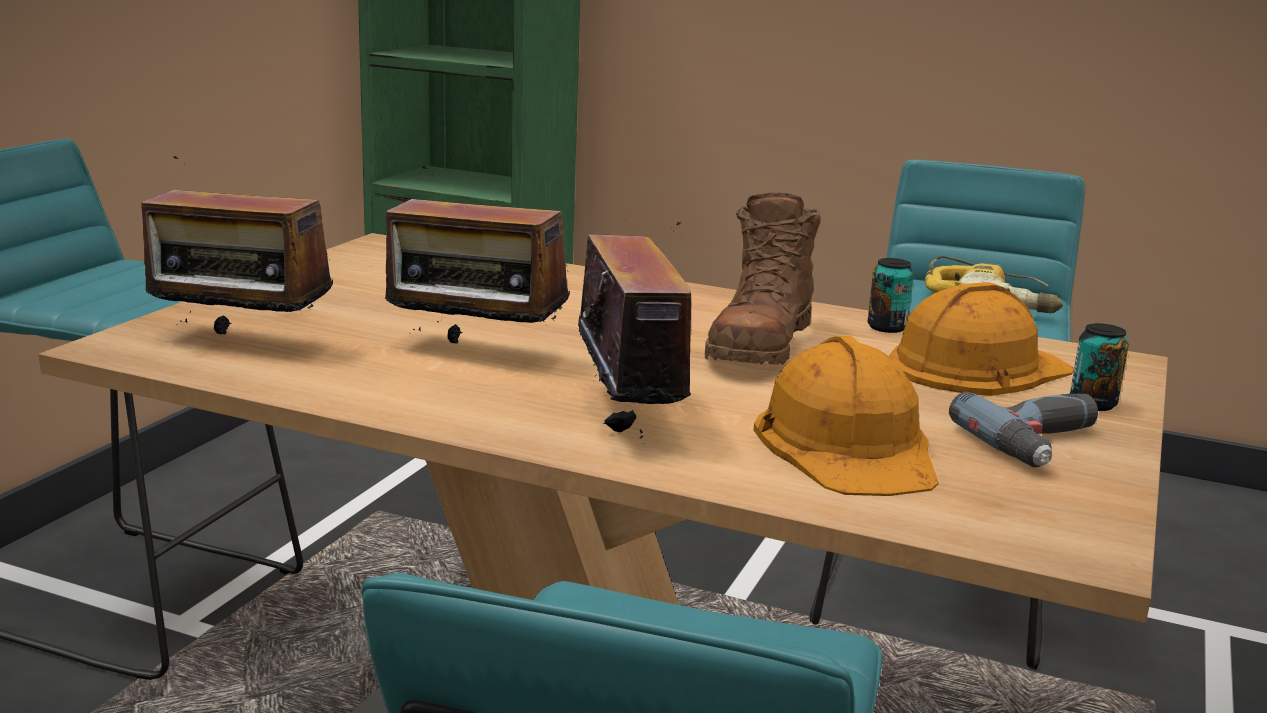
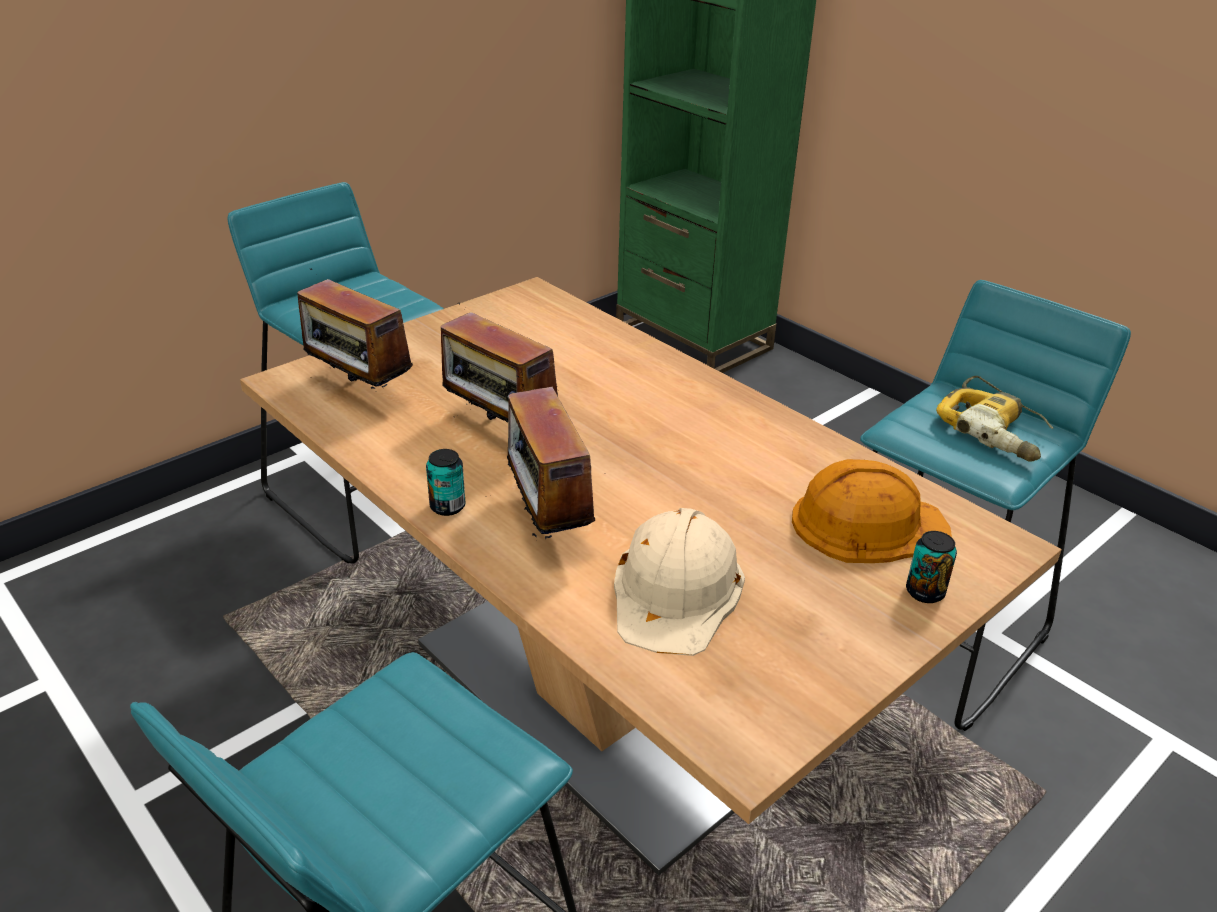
camera: 25 degrees right, 15 degrees up
(630, 417) = (547, 524): radio -> radio turned 150 degrees clockwise
(760, 345) = (712, 463): brown boot -> none
(848, 445) = (676, 591): orange hard hat -> beige hard hat
(887, 327) = (837, 461): can -> can (447, 506)
(1043, 444) = (833, 628): power drill -> none

